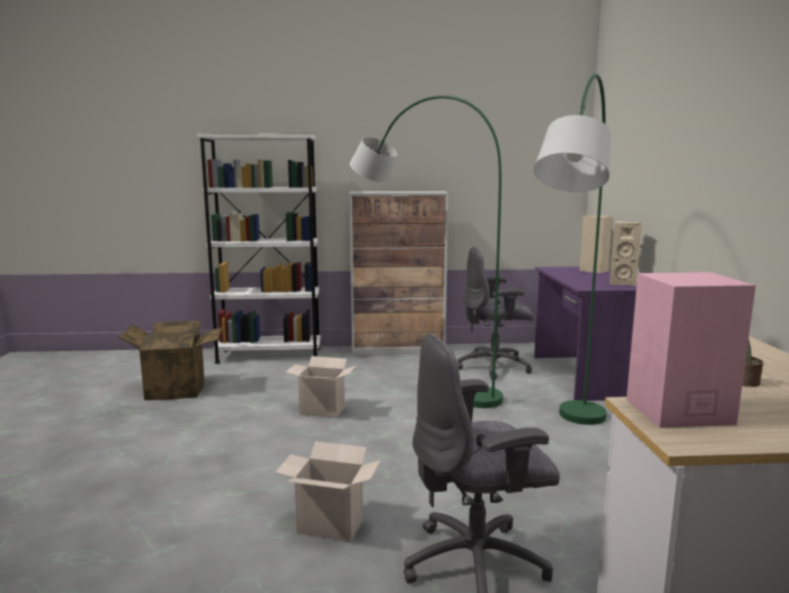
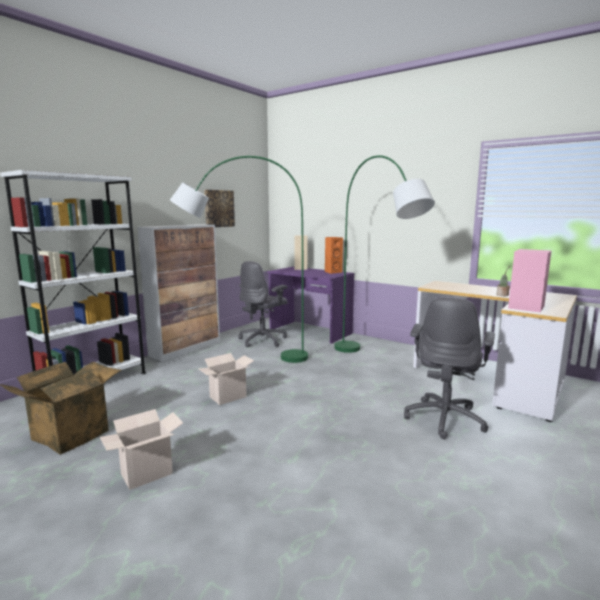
camera: 50 degrees left, 0 degrees up
(328, 526) = (371, 441): cardboard box -> cardboard box (145, 475)
(482, 170) = (219, 208): none -> picture
(622, 283) = (332, 272): beige speaker -> orange speaker

